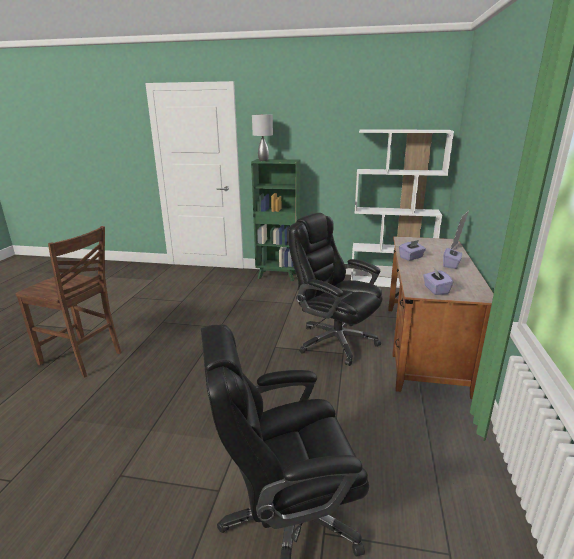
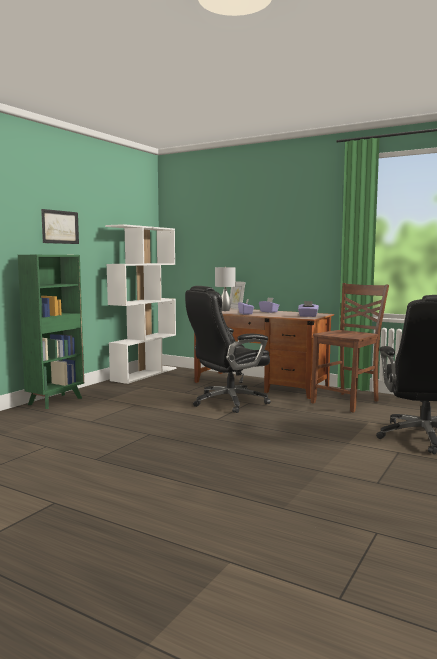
camera: 70 degrees left, 15 degrees down
(82, 358) = (142, 506): brown chair -> brown chair (347, 402)
(263, 160) = (39, 254): grey table lamp -> grey table lamp (225, 310)
(306, 133) = (60, 227): none -> picture

